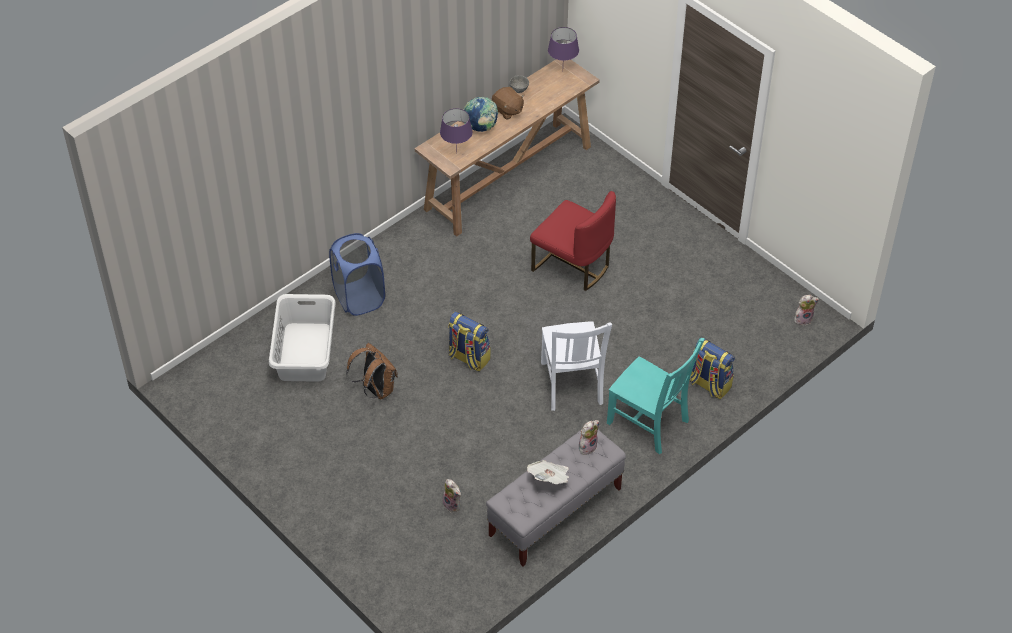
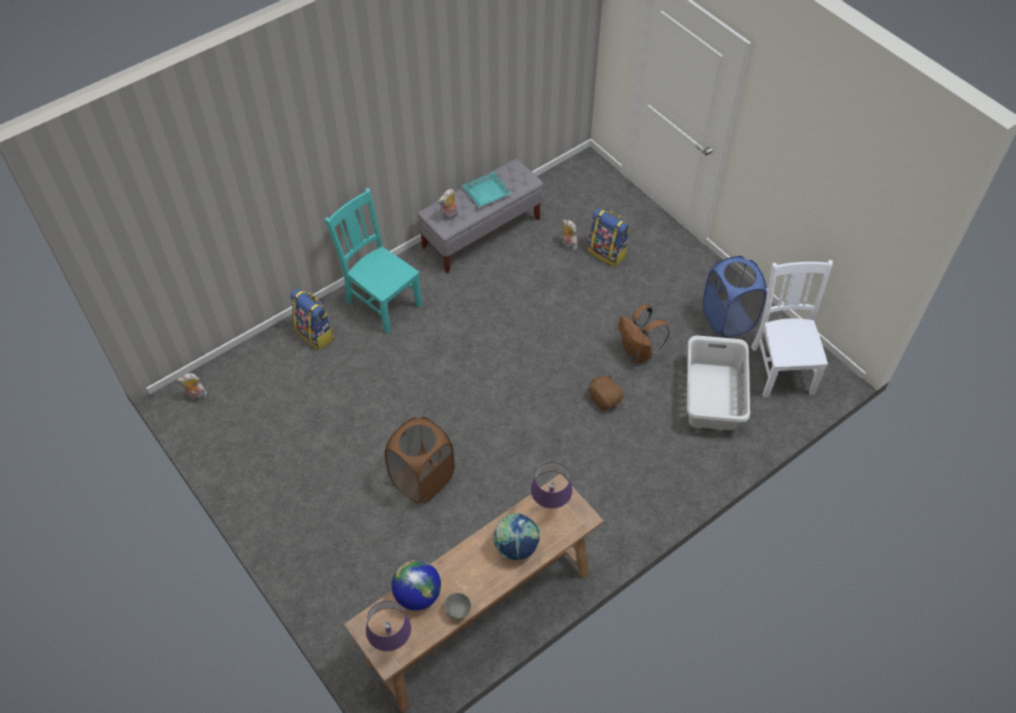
camera: 175 degrees left, 5 degrees up
(359, 297) = (660, 456): blue laundry basket -> blue laundry basket (728, 319)
(468, 358) = (546, 378): backpack -> backpack (607, 253)
(507, 110) = (478, 574): brown plush toy -> brown plush toy (604, 399)
(549, 478) = (486, 193): newspaper -> turquoise tray
(550, 97) = (417, 595): none -> globe
(572, 385) = (447, 343): white chair -> white chair (782, 368)
(573, 266) = (422, 479): red chair -> brown laundry basket

